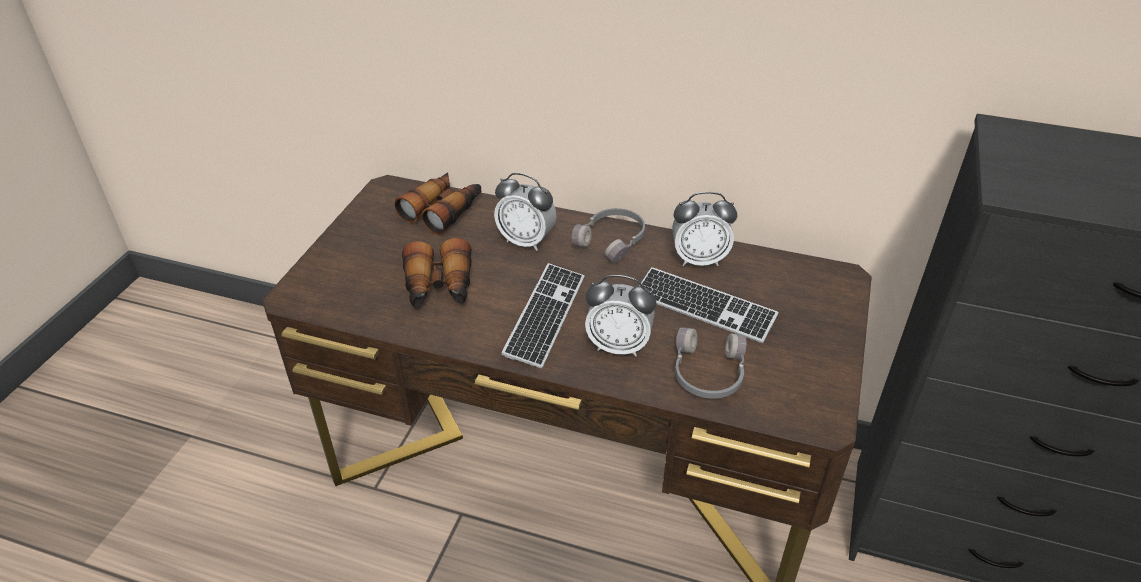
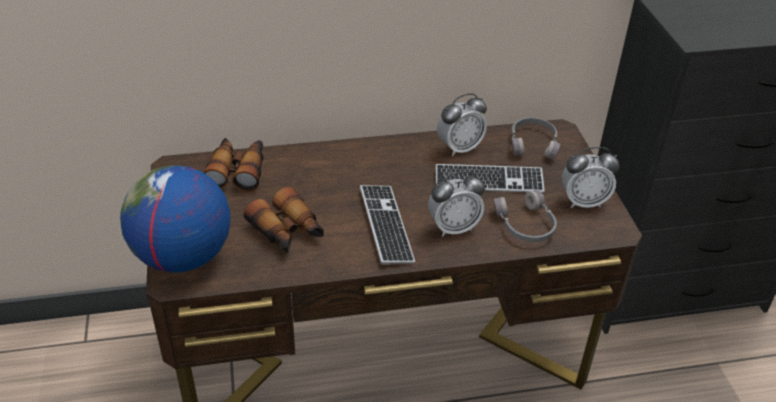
camera: 30 degrees left, 0 degrees up
(321, 277) = (182, 257): none -> globe
(526, 241) = (325, 174): alarm clock -> alarm clock (583, 202)
(612, 240) = (389, 153): grey headphones -> grey headphones (533, 144)

